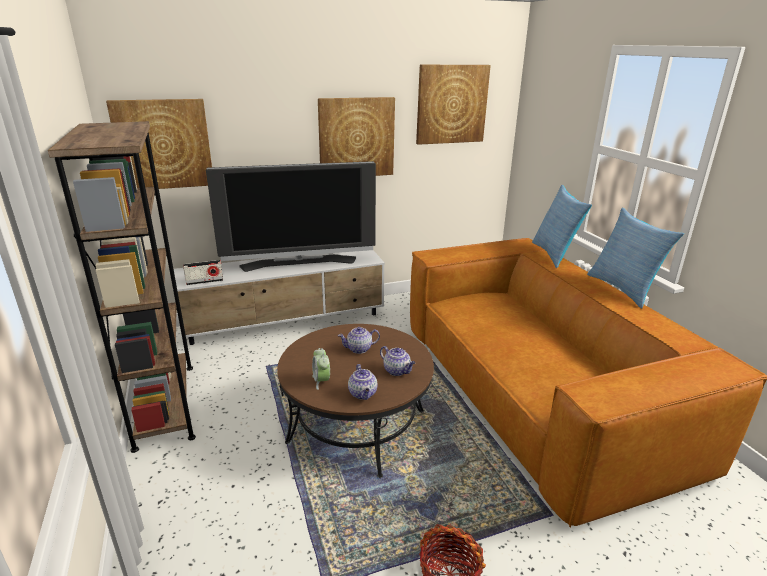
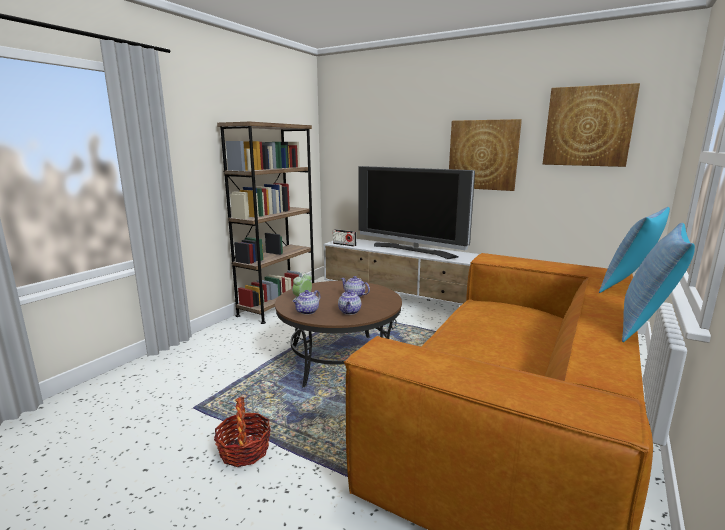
camera: 50 degrees right, 10 degrees down
(163, 144) = (350, 151): picture -> none

